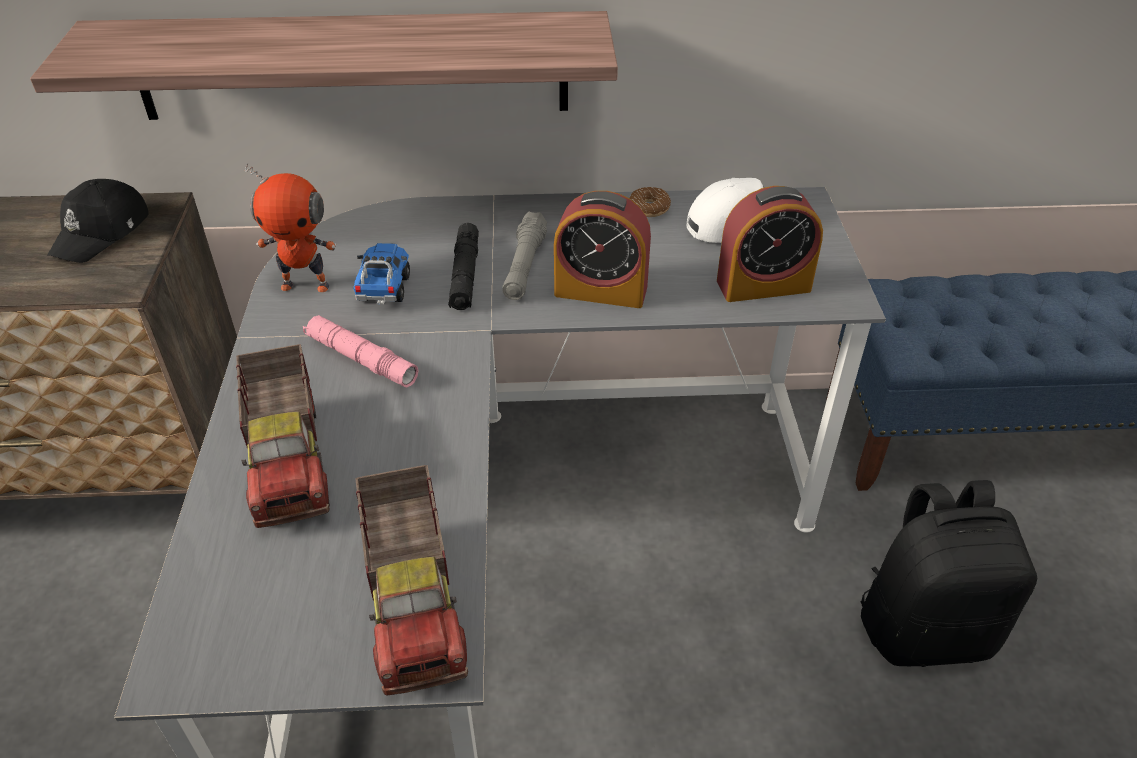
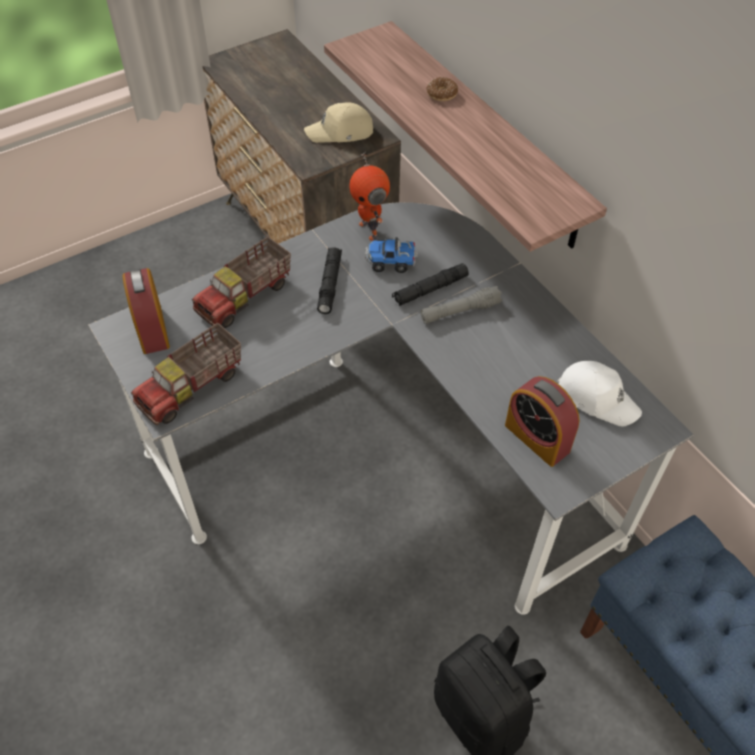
camera: 60 degrees right, 10 degrees up
(102, 232) = (341, 132): black cap -> beige cap
(361, 359) = (330, 284): pink flashlight -> black flashlight
(384, 289) = (391, 262): toy truck -> toy truck turned 150 degrees counterclockwise
(601, 291) = (465, 357): alarm clock -> alarm clock (152, 329)
(649, 208) = (573, 344): donut -> donut (442, 94)

